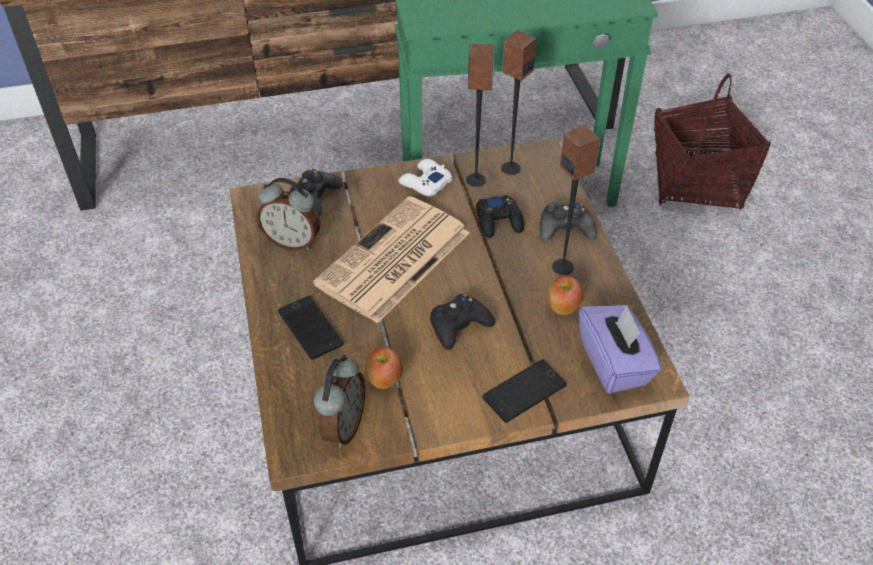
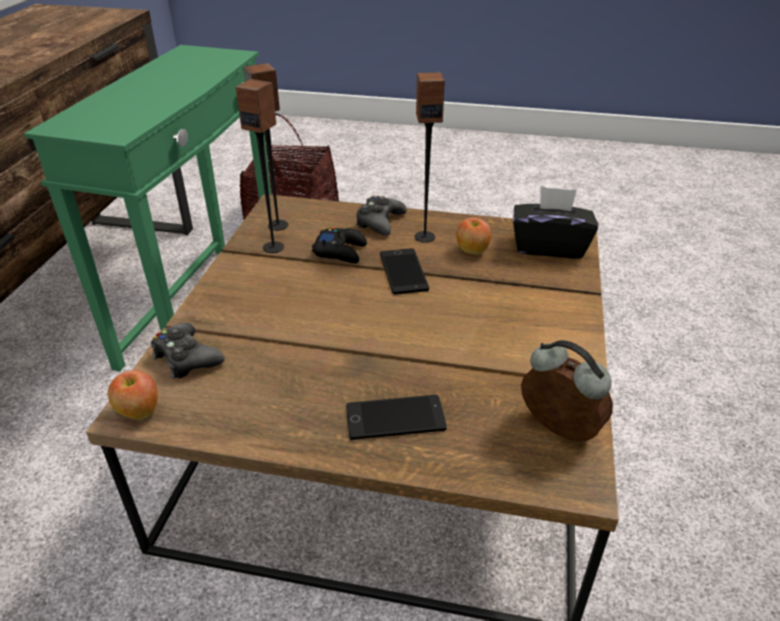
camera: 65 degrees left, 10 degrees down
(292, 242) = (244, 396): alarm clock -> none
(384, 380) = (504, 381): apple -> apple (139, 412)
(393, 260) = (339, 328): newspaper -> none
(425, 183) = (245, 276): white game controller -> none
(459, 326) = (459, 312): black game controller -> none
(524, 391) = (559, 299): phone -> phone (403, 272)
(614, 363) = (549, 246): purple tissue box -> black tissue box

